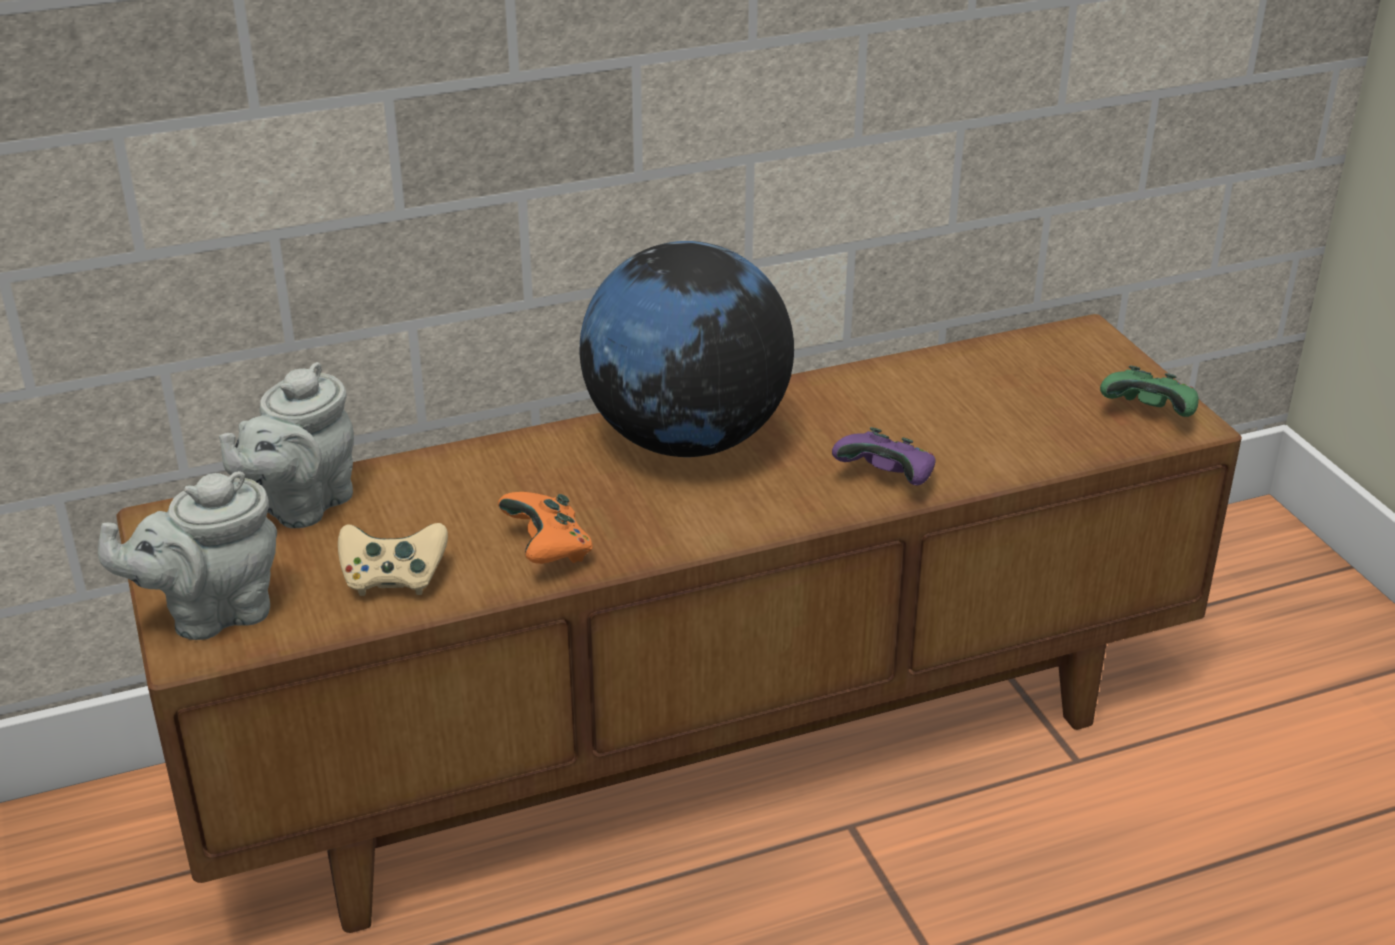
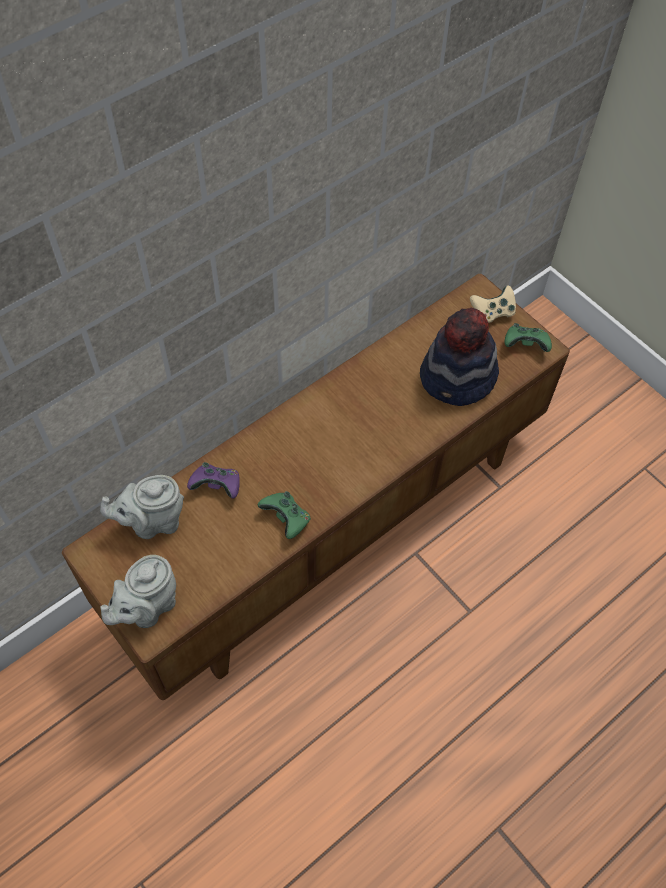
camera: 20 degrees left, 25 degrees up
(301, 505) = (153, 522): grey teapot -> grey teapot turned 60 degrees clockwise
(393, 579) = (222, 560): beige game controller -> beige game controller (492, 312)
(548, 551) = (286, 519): orange game controller -> green game controller
(687, 439) = (319, 422): globe -> none
(887, 479) = (423, 425): purple game controller -> purple game controller (217, 486)
(990, 432) = (458, 378): none -> hat

